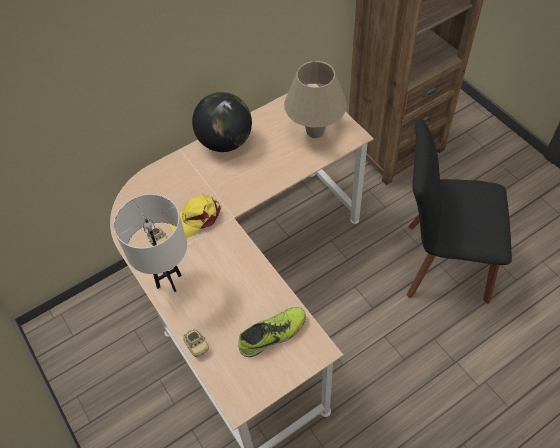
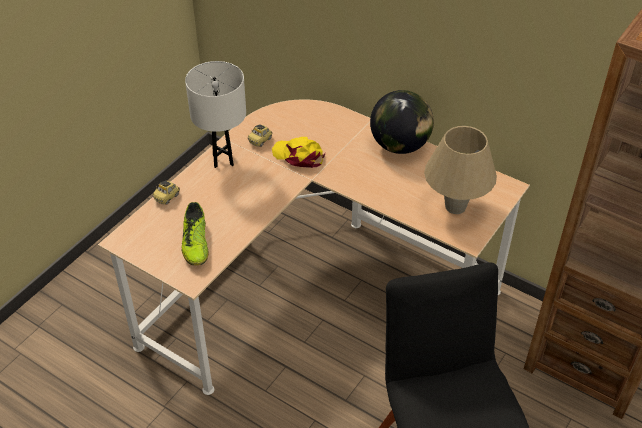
camera: 65 degrees right, 10 degrees down
(273, 334) = (195, 243): shoe -> shoe turned 45 degrees clockwise

